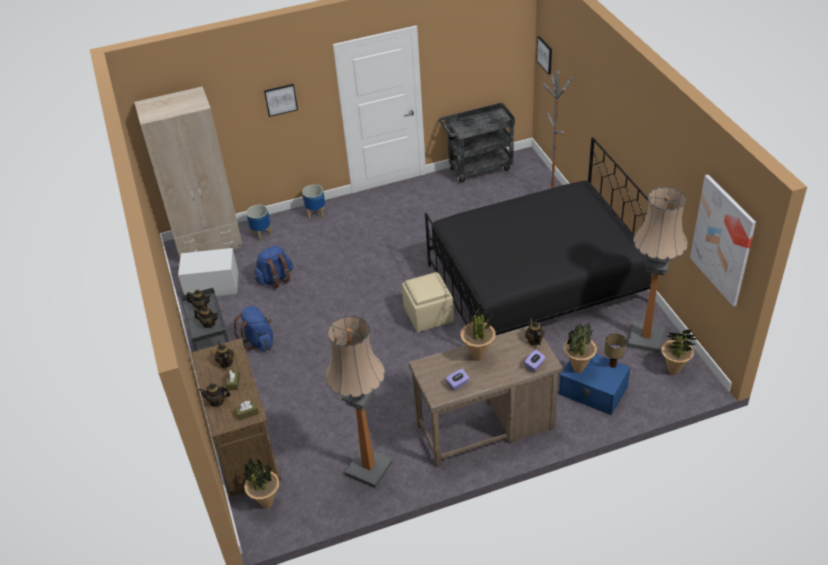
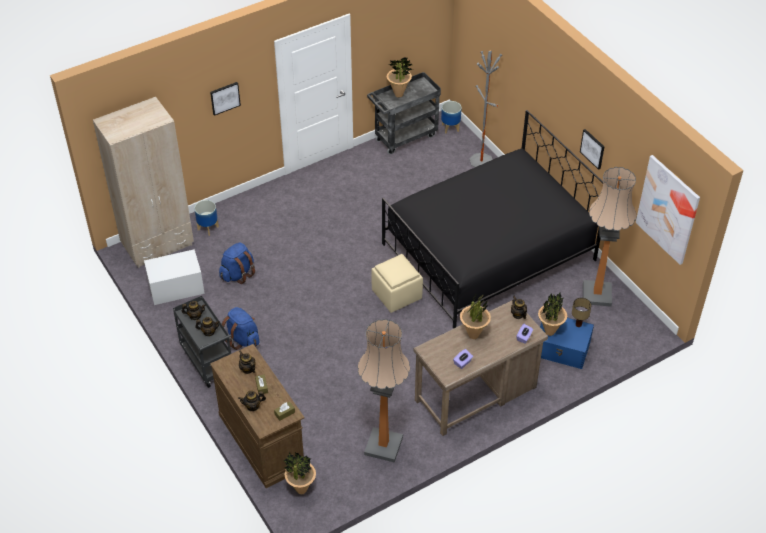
camera: 15 degrees left, 5 degrees up
(316, 214) = (256, 201): planter -> planter (450, 128)
(545, 55) = (467, 27): picture -> picture (593, 148)
(674, 371) = (627, 321): potted plant -> potted plant (399, 94)

